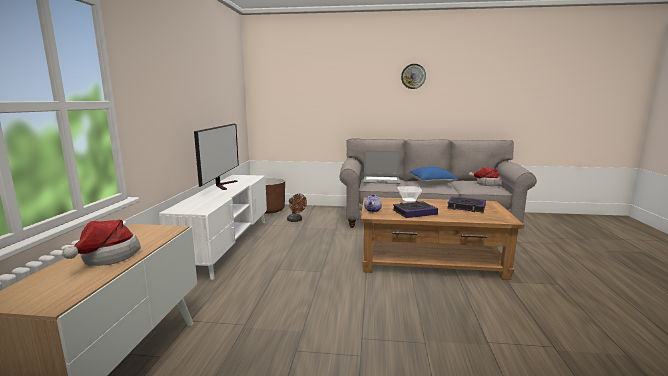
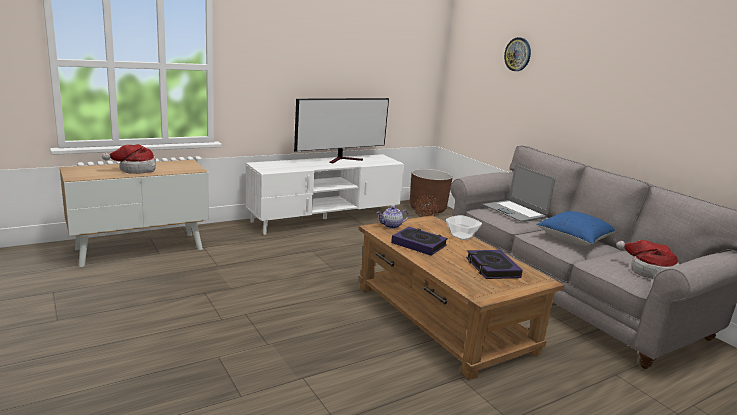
camera: 50 degrees right, 5 degrees up
(413, 76) = (632, 68): wall clock -> wall clock (518, 54)

